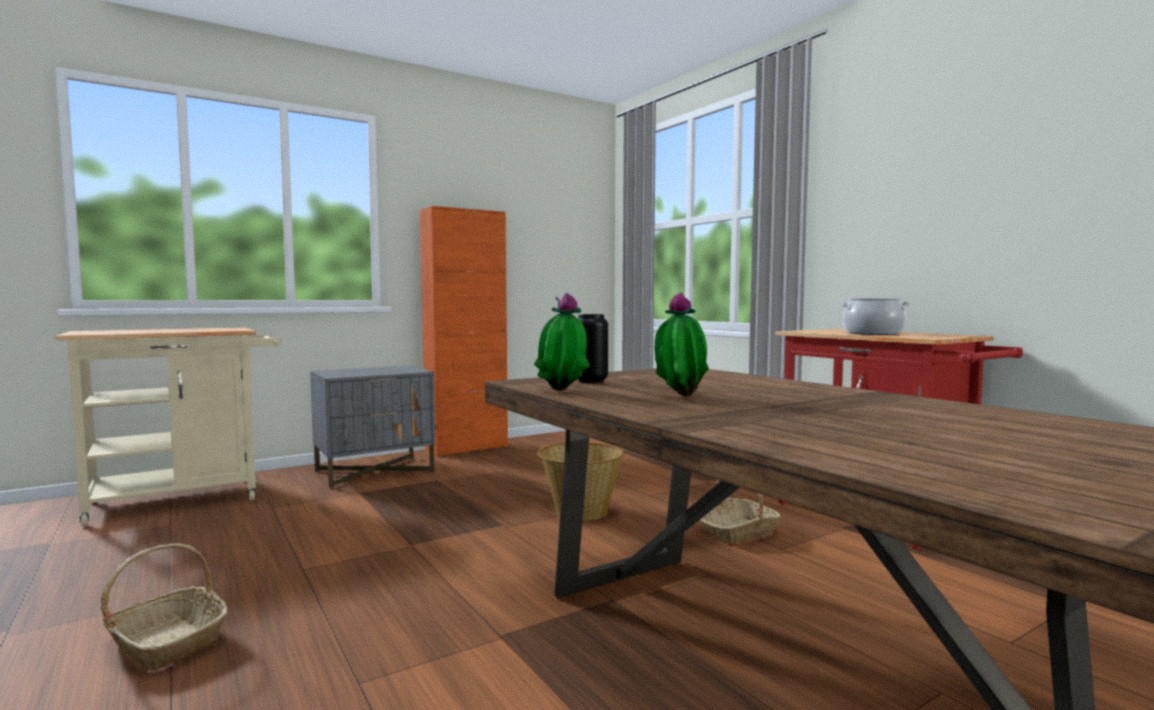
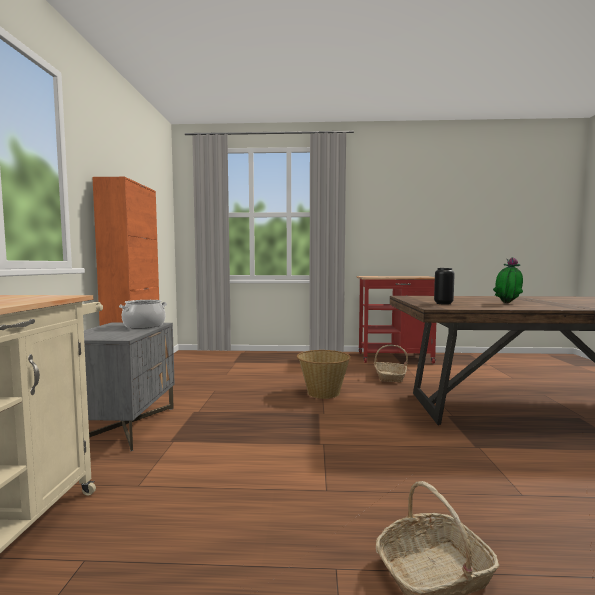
camera: 55 degrees left, 0 degrees up
(562, 391) = (482, 307): potted plant -> none
(873, 333) = (399, 276): cooking pot -> cooking pot (144, 325)

